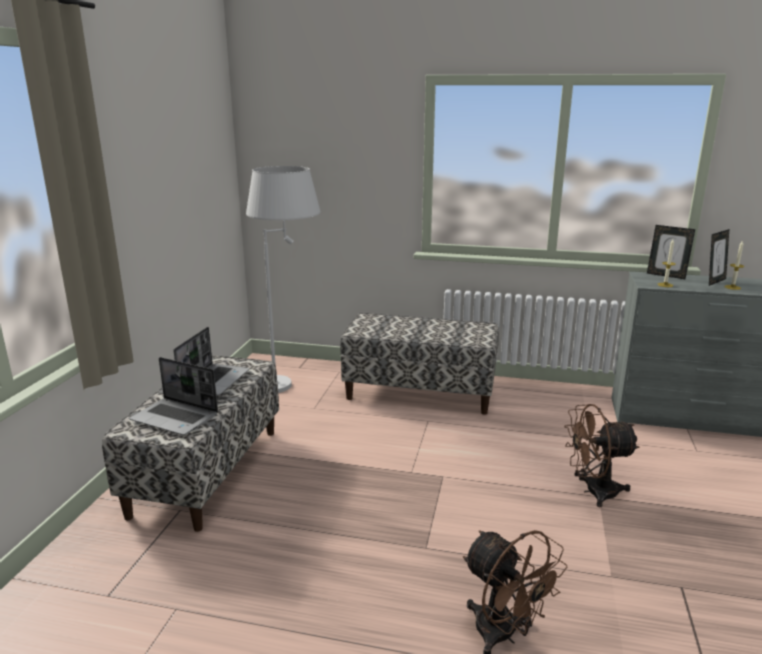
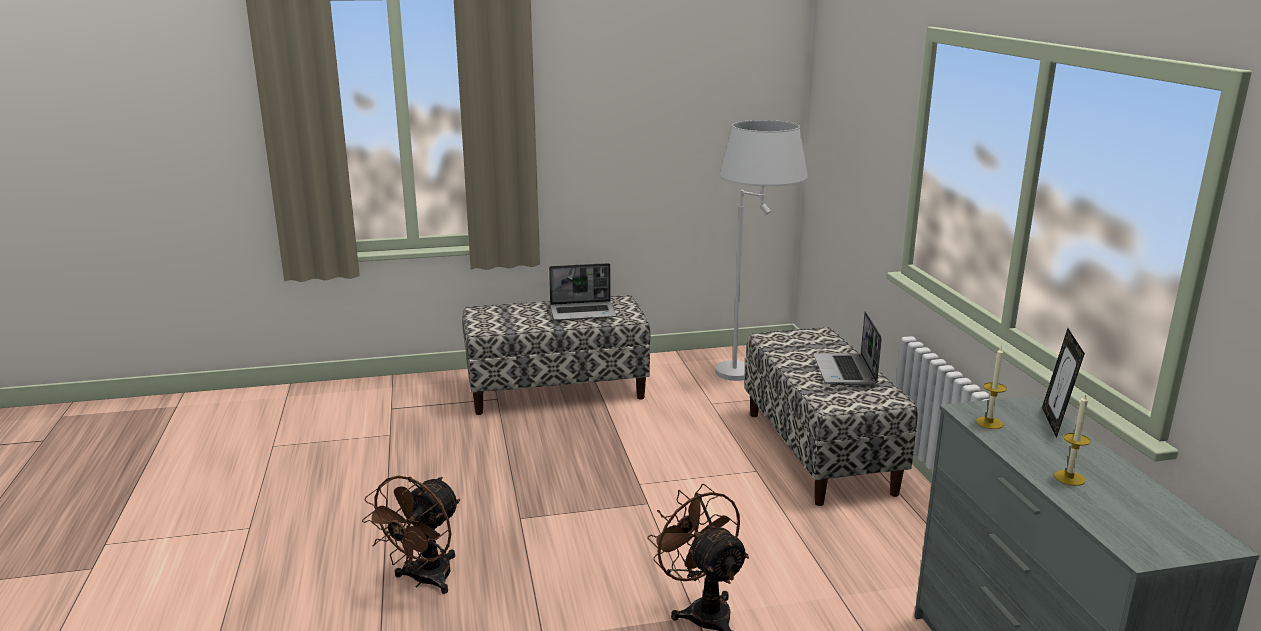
camera: 65 degrees right, 0 degrees up
(176, 418) = (508, 319): laptop -> laptop (845, 371)
(714, 281) = (1083, 462): picture frame -> none

